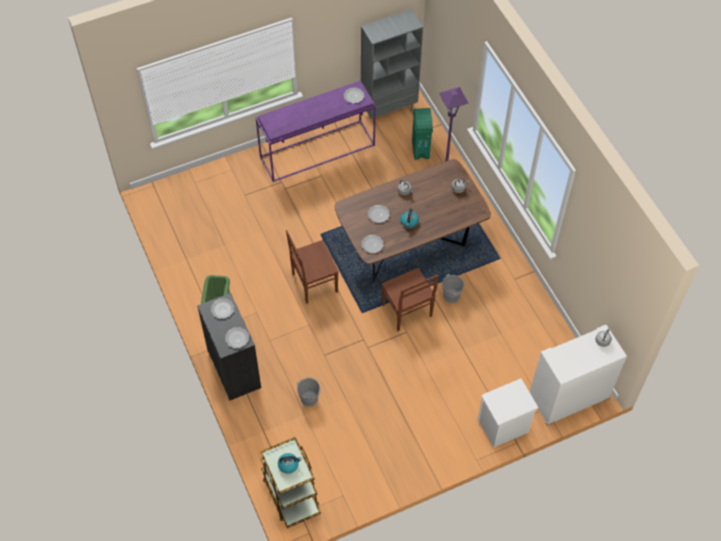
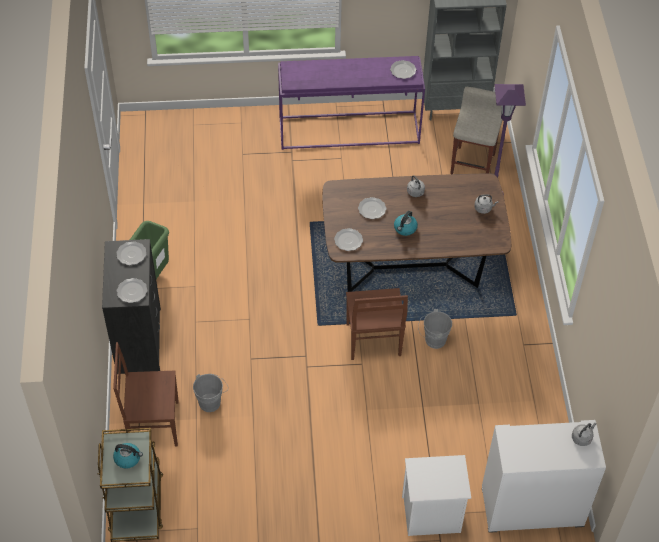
camera: 20 degrees right, 5 degrees down
(313, 283) = (276, 274): brown chair -> brown chair (152, 424)
(420, 149) = (473, 163): green trash can -> beige stool

